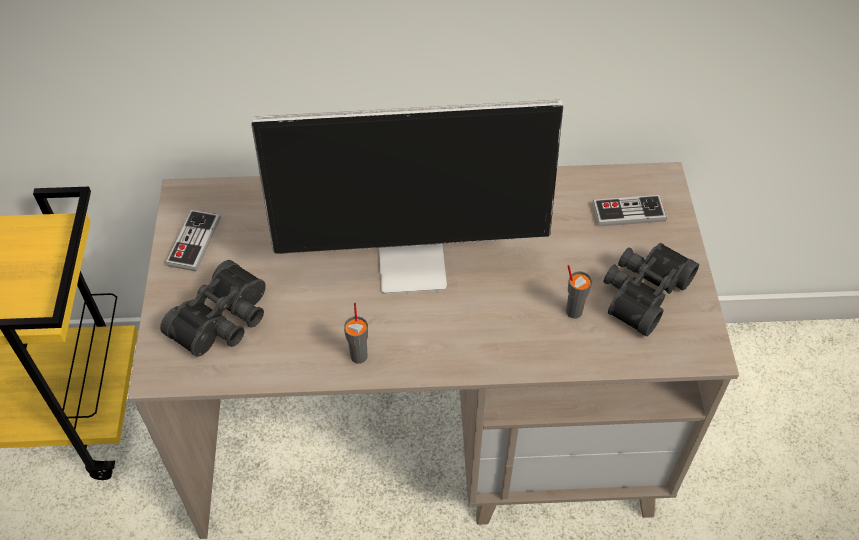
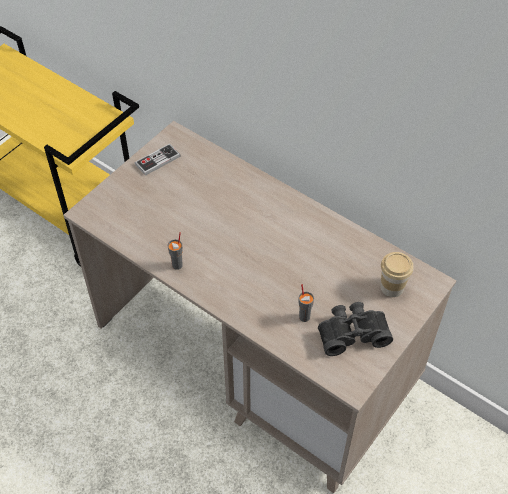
camera: 40 degrees right, 0 degrees up
(224, 321) = (134, 207): black binoculars -> none
(415, 262) = (250, 238): monitor -> none
(628, 212) = (392, 287): game controller -> cup

